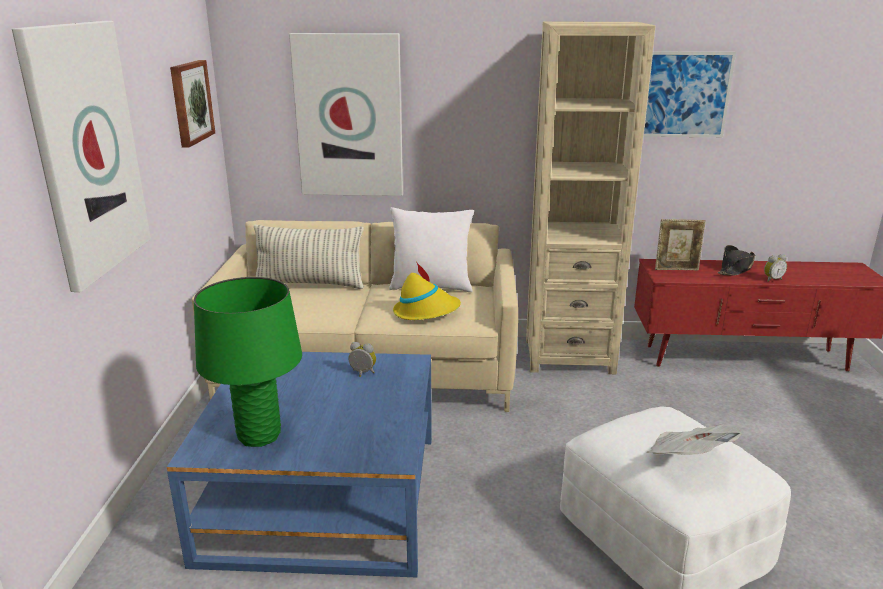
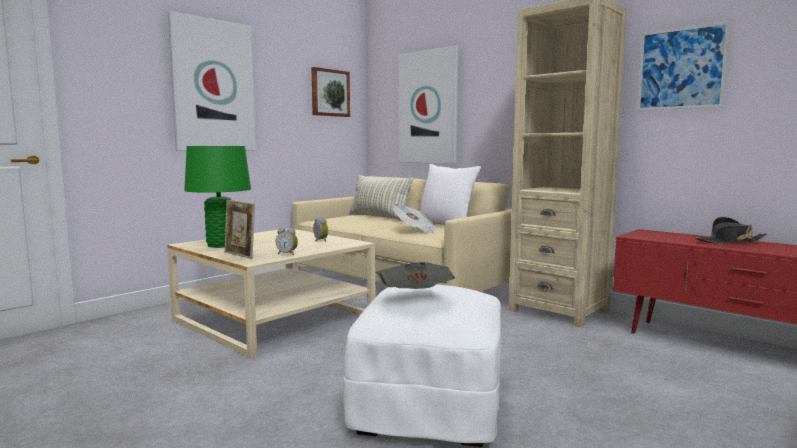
camera: 40 degrees right, 15 degrees down
(323, 496) = (274, 319): blue coffee table -> beige coffee table
(426, 311) = (415, 231): yellow hat -> newspaper
(676, 269) = (660, 235): picture frame -> picture frame (240, 255)
(772, 279) = (756, 249): alarm clock -> alarm clock (287, 254)

